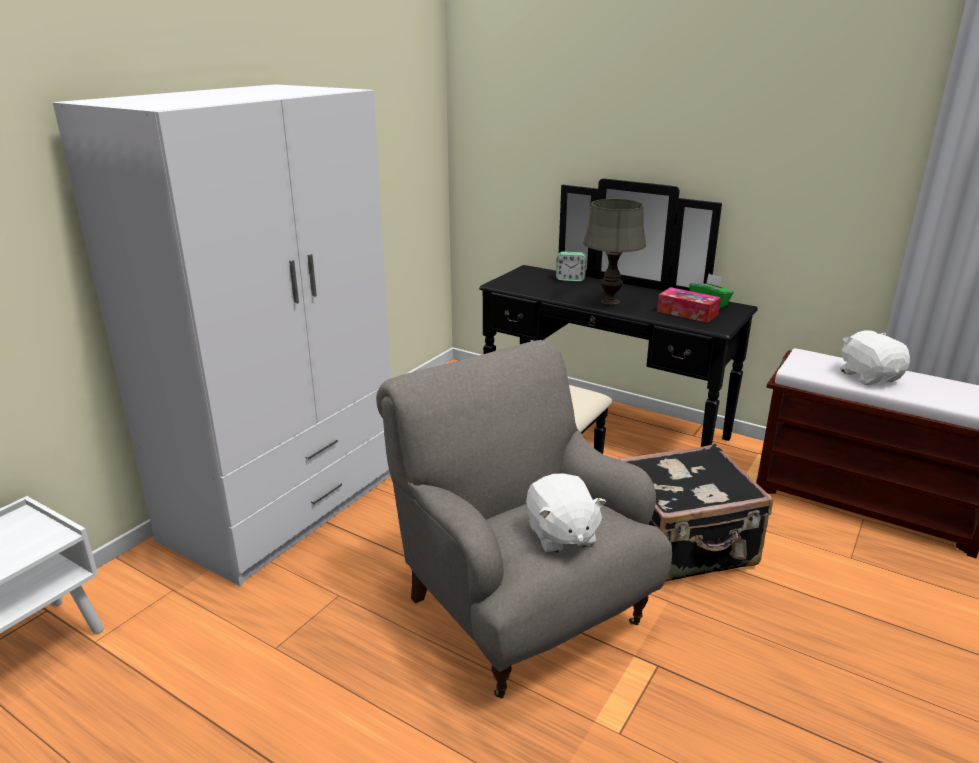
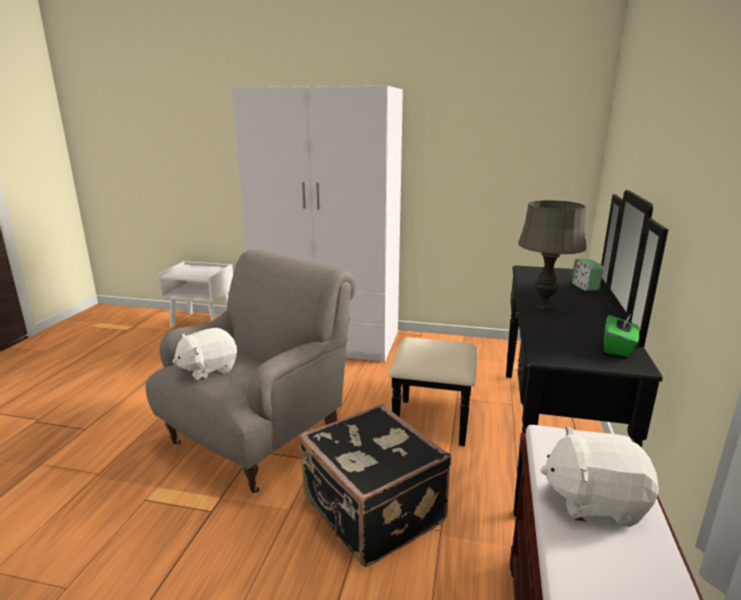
camera: 70 degrees right, 5 degrees down
(687, 313) = (569, 339): tissue box -> none
(869, 376) = (594, 501): white plush toy -> white plush toy turned 135 degrees counterclockwise

